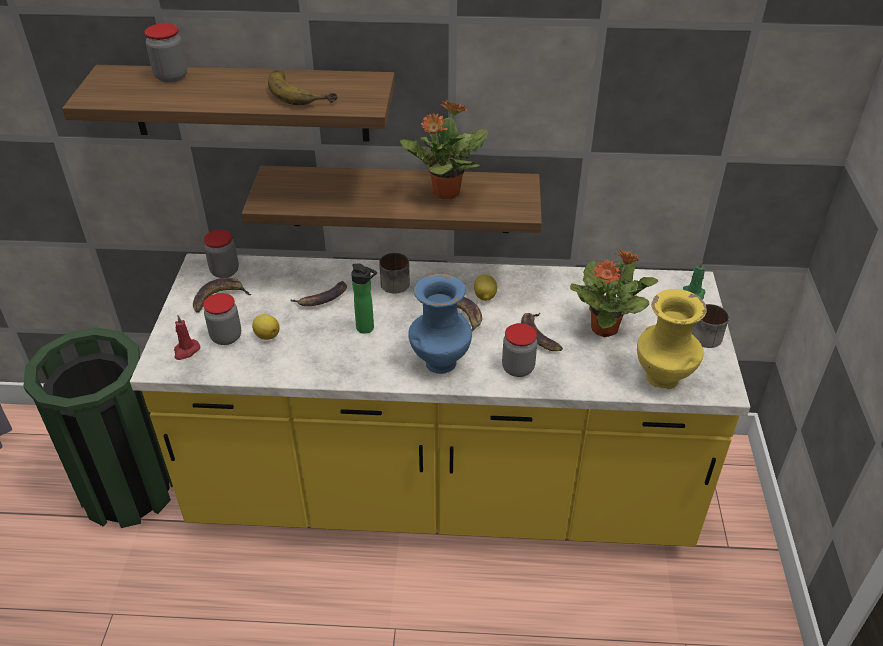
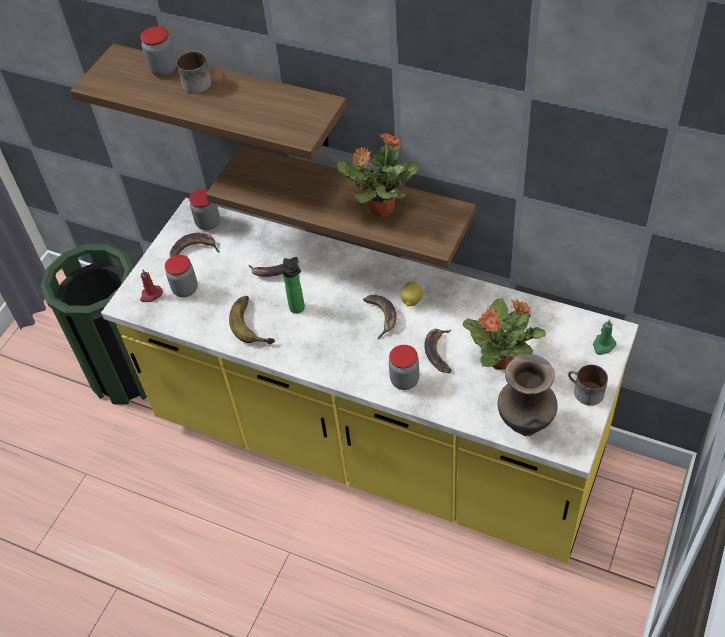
camera: 25 degrees right, 10 degrees up
(267, 335) = (216, 295): lemon -> none
(302, 92) = (257, 108): banana -> banana (255, 322)
(393, 281) = (340, 266): mug -> mug (197, 81)
(439, 363) = (341, 358): blue vase -> none
(663, 379) = (525, 425): yellow vase -> brown vase

